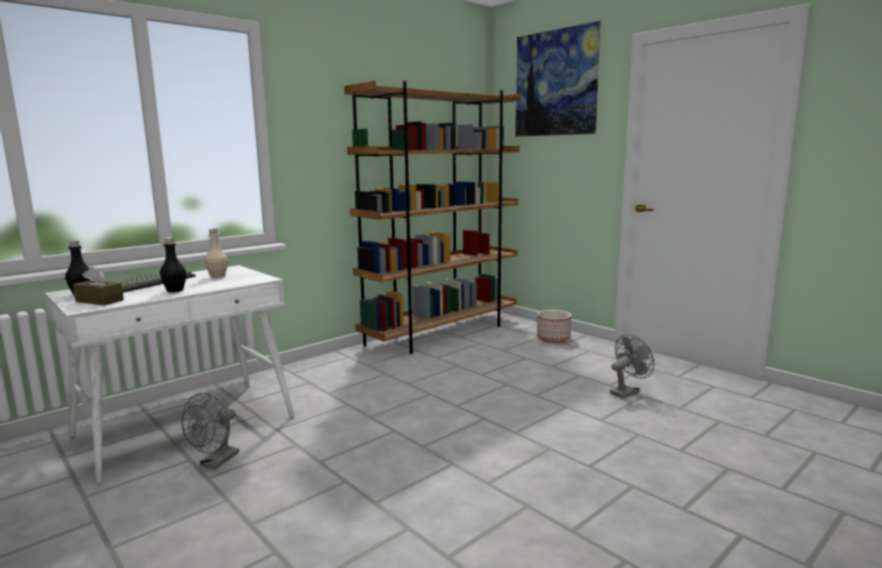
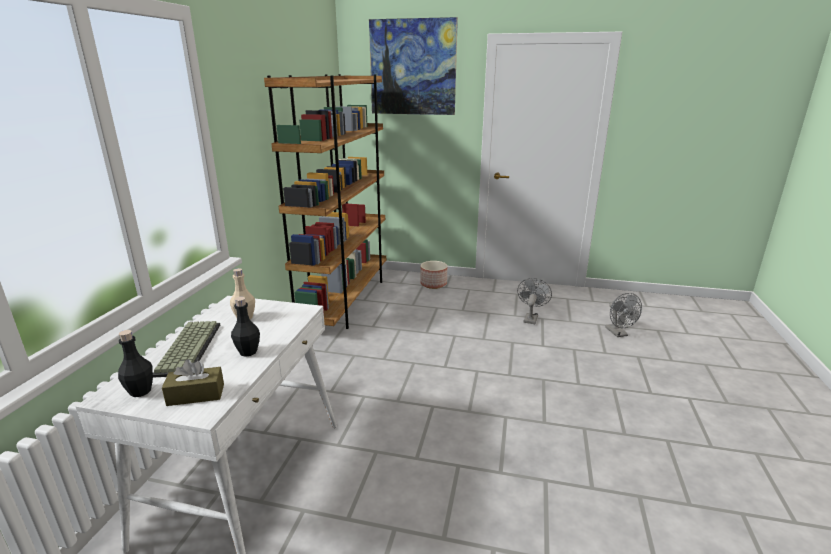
camera: 35 degrees left, 10 degrees up
(216, 463) = (333, 501): grey fan -> grey fan (618, 333)

